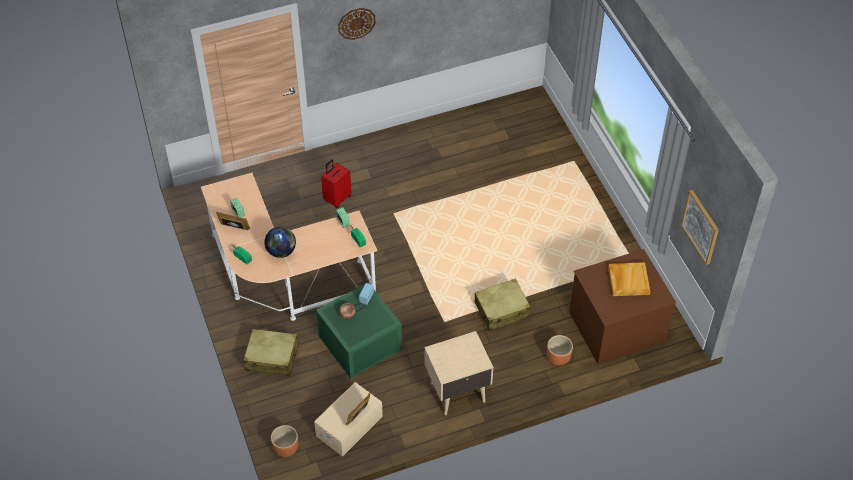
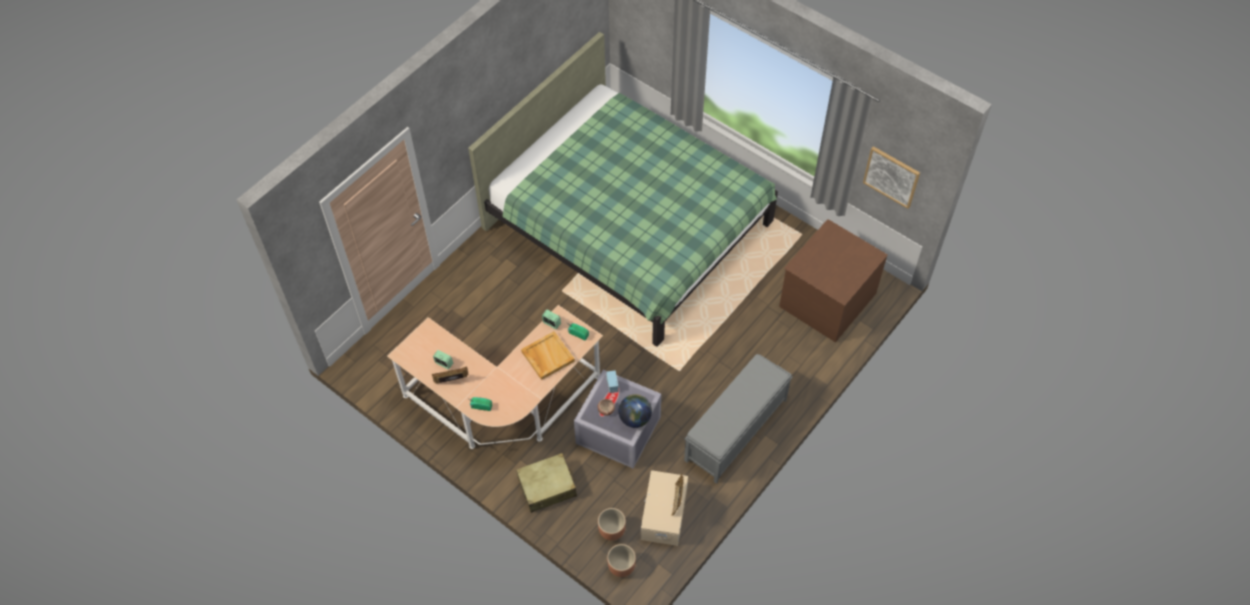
camera: 30 degrees left, 5 degrees up
(281, 251) = (514, 381): globe -> globe (635, 418)
(337, 198) = (498, 301): red suitcase -> none
(356, 23) = (460, 121): wall clock -> none
(360, 344) = (618, 431): green storage box -> grey storage box
(456, 392) = (735, 430): beige nightstand -> grey bench
(486, 187) = (628, 226): none -> green bed
(502, 310) = (721, 334): beige suitcase -> none
(558, 357) = (799, 353): brown planter -> brown planter (612, 530)
(628, 280) = (835, 254): beige tray -> beige tray (547, 356)

